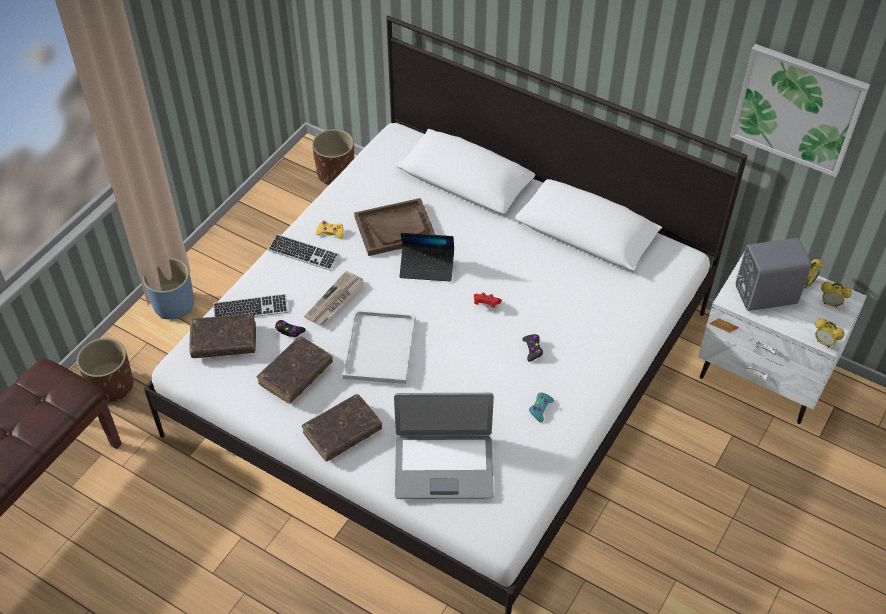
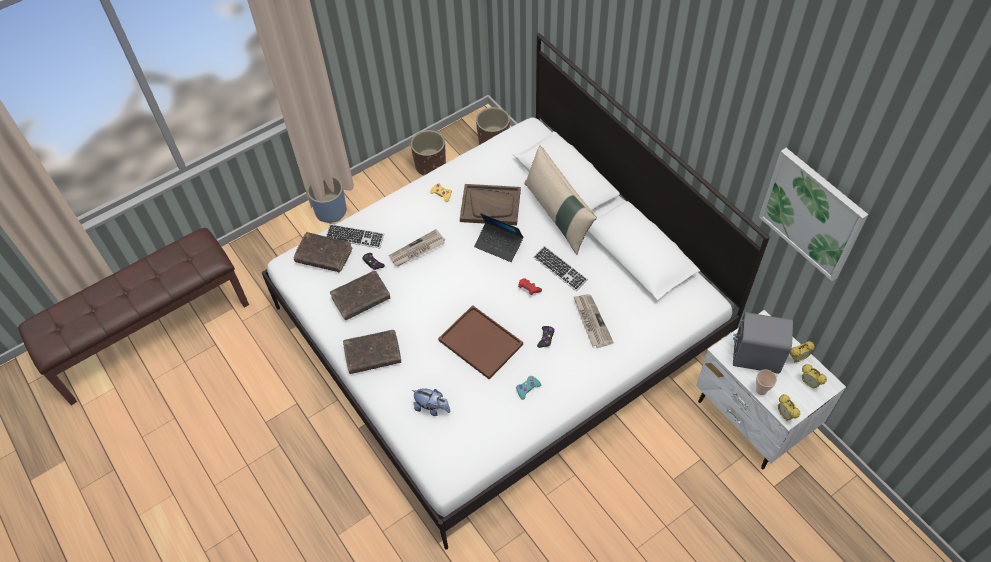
camera: 25 degrees right, 5 degrees up
(112, 386) = (262, 259): brown planter -> brown planter (430, 166)
(303, 253) = (413, 205): keyboard -> keyboard (560, 269)
(379, 346) = (431, 297): white tray -> none
(444, 466) = (432, 408): laptop -> plush toy
(460, 378) = (479, 342): none -> brown tray
(477, 217) = (558, 215): none -> beige pillow
(572, 316) = (591, 321): none -> newspaper
(787, 326) = (761, 390): none -> cup

